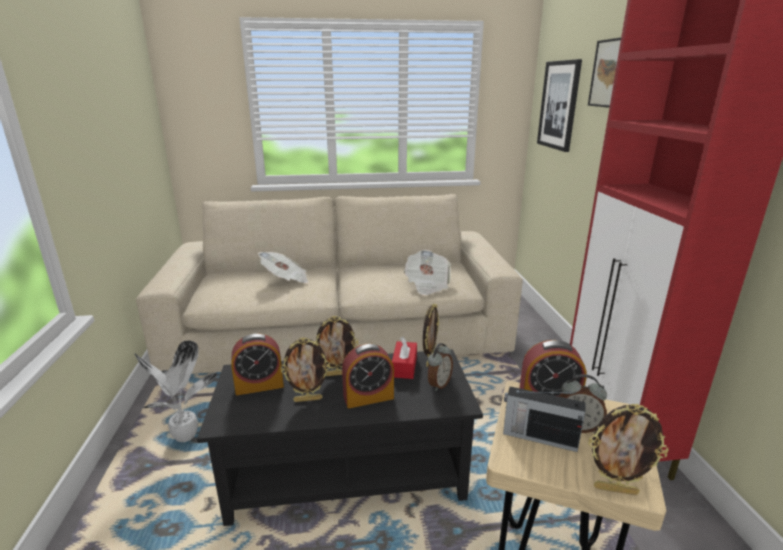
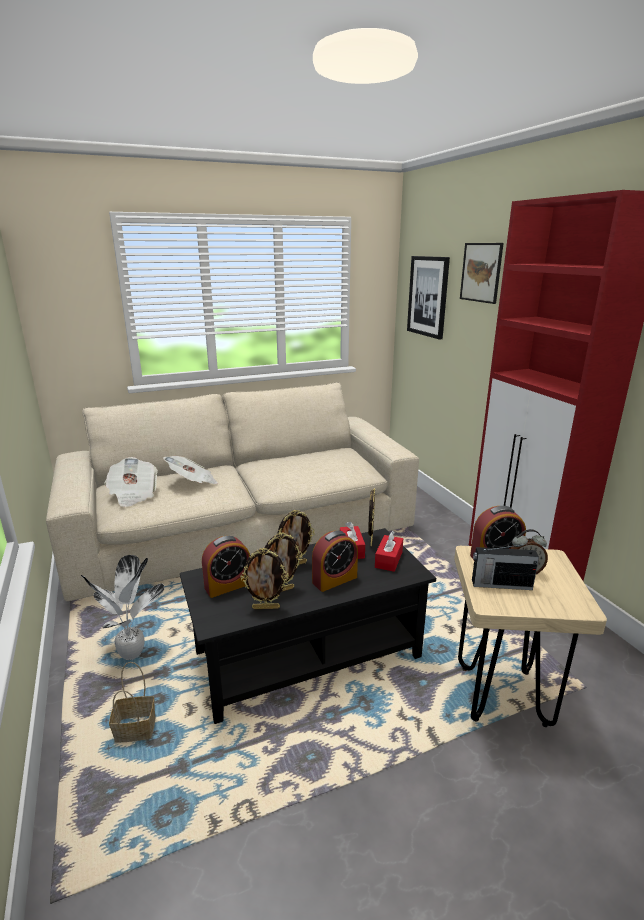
camera: 15 degrees left, 0 degrees up
(154, 513) = (137, 729): none -> basket
(427, 285) = (334, 472): newspaper -> newspaper (133, 494)
(438, 384) = (388, 559): alarm clock -> red tissue box
(615, 489) = (569, 610): picture frame -> picture frame (266, 607)

